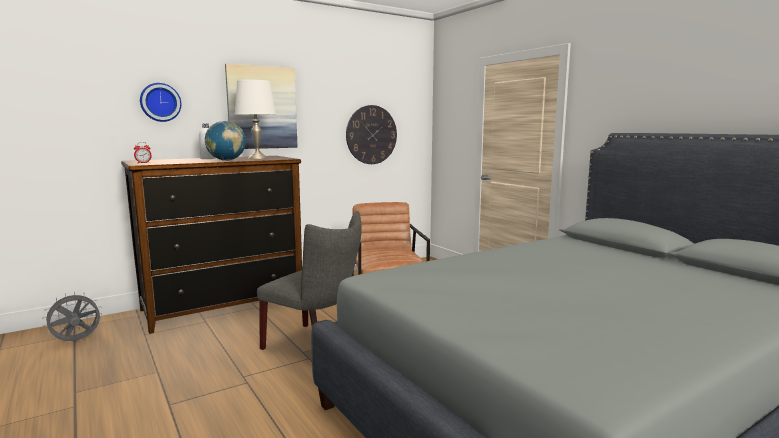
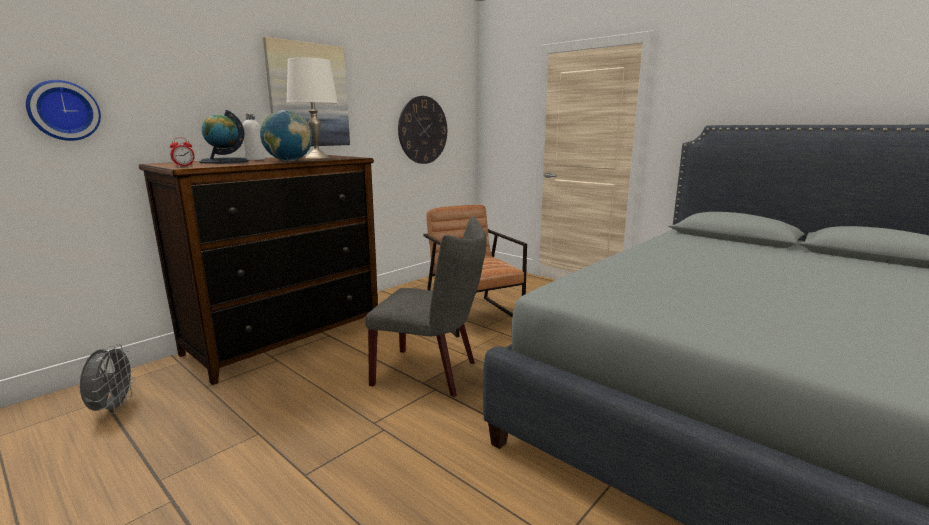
camera: 15 degrees left, 5 degrees up
(76, 341) = (113, 408): grey fan -> grey fan turned 135 degrees clockwise
(160, 102) = (184, 85): wall clock -> wall clock (63, 110)
(180, 160) = (224, 161): none -> globe

